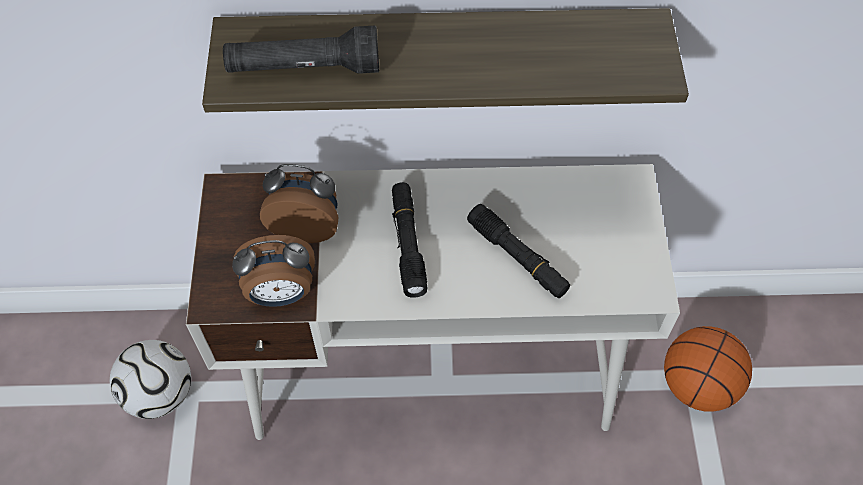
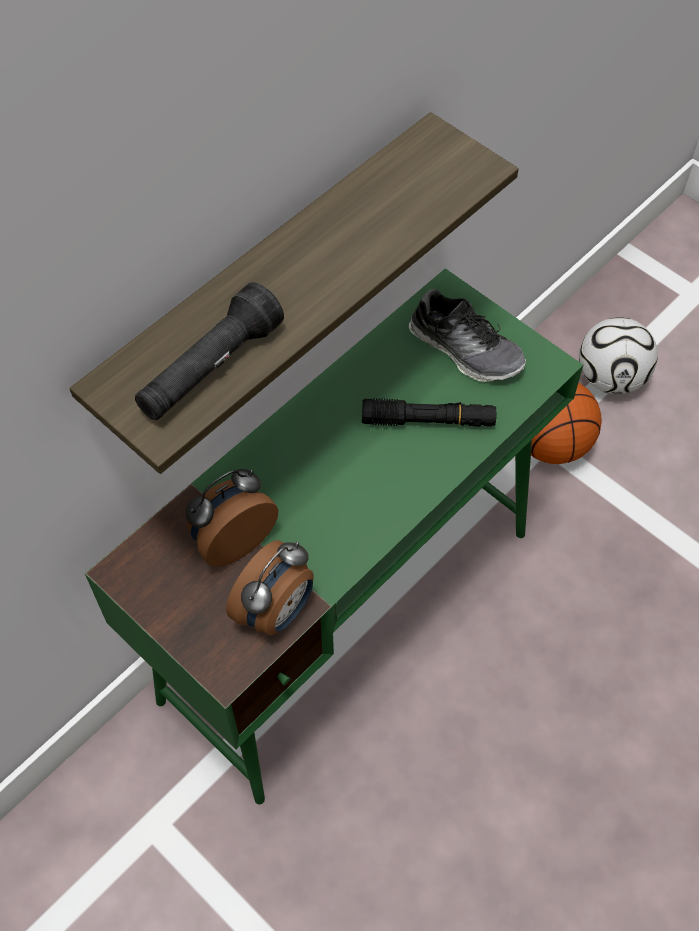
camera: 45 degrees left, 0 degrees up
(160, 393) = (128, 851): football -> football (611, 377)
(408, 243) = (333, 481): black flashlight -> none
(433, 373) = (349, 612): white desk -> green desk
(601, 231) = (465, 349): none -> shoe

